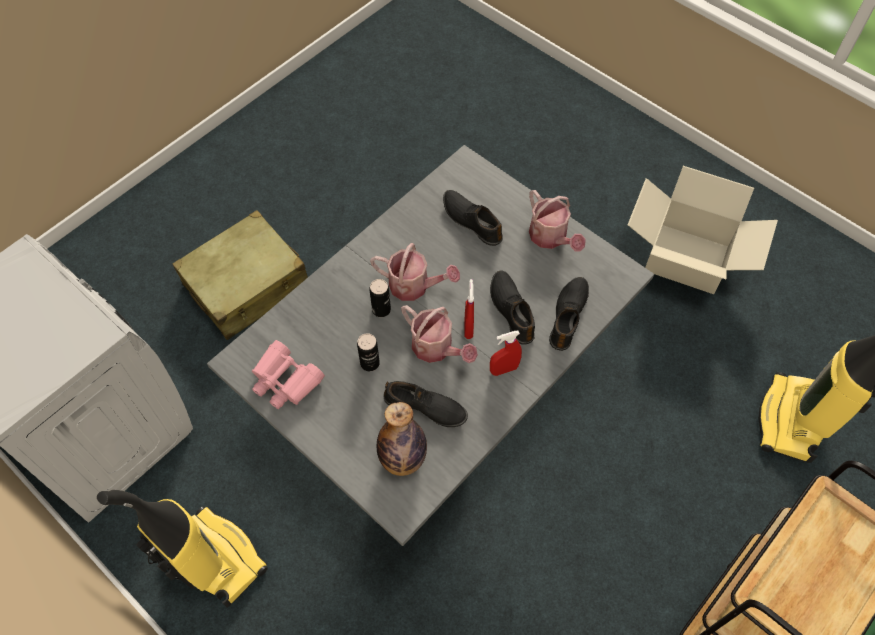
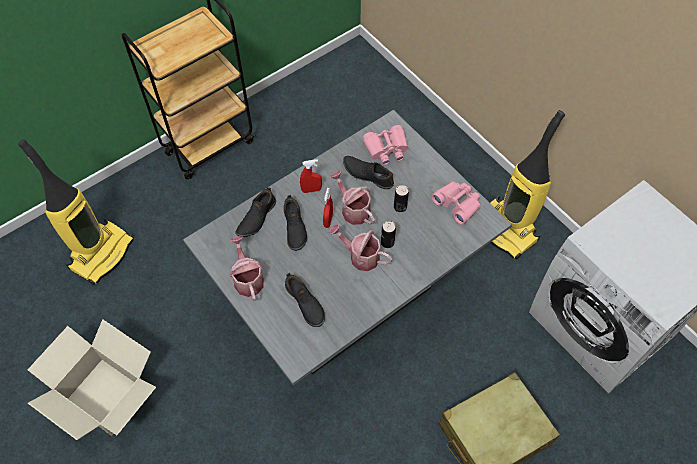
camera: 170 degrees left, 0 degrees up
(402, 459) = (386, 148): bottle -> pink binoculars

